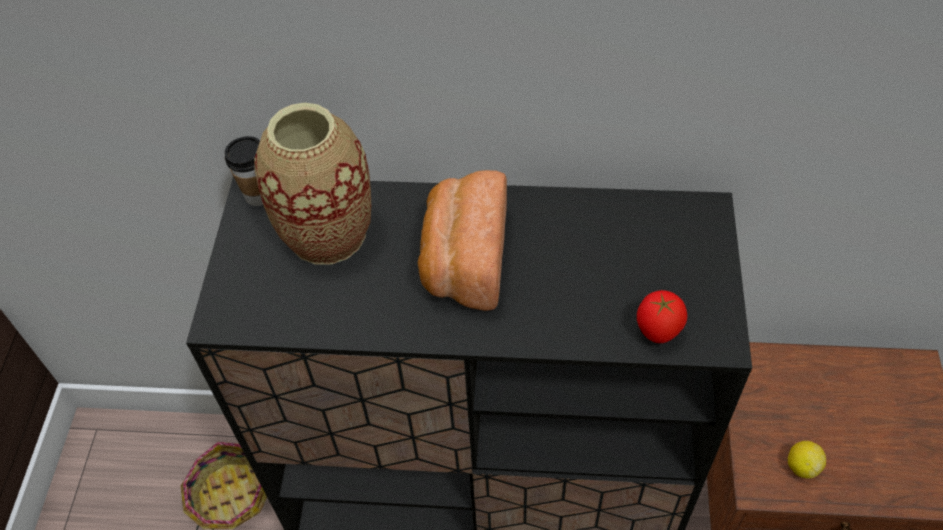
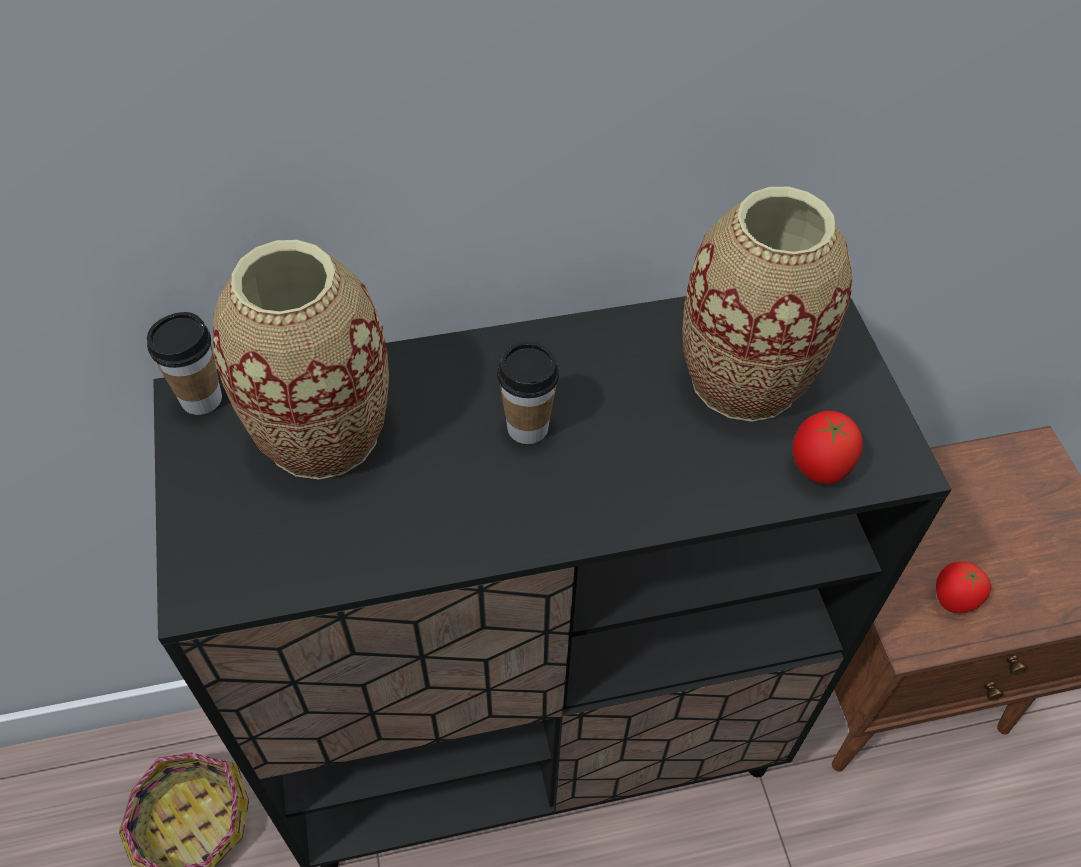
camera: 20 degrees left, 0 degrees up
(463, 259) = (527, 427): bread -> cup
(629, 256) = (743, 378): none -> vase
(802, 466) = (952, 601): lemon -> tomato

